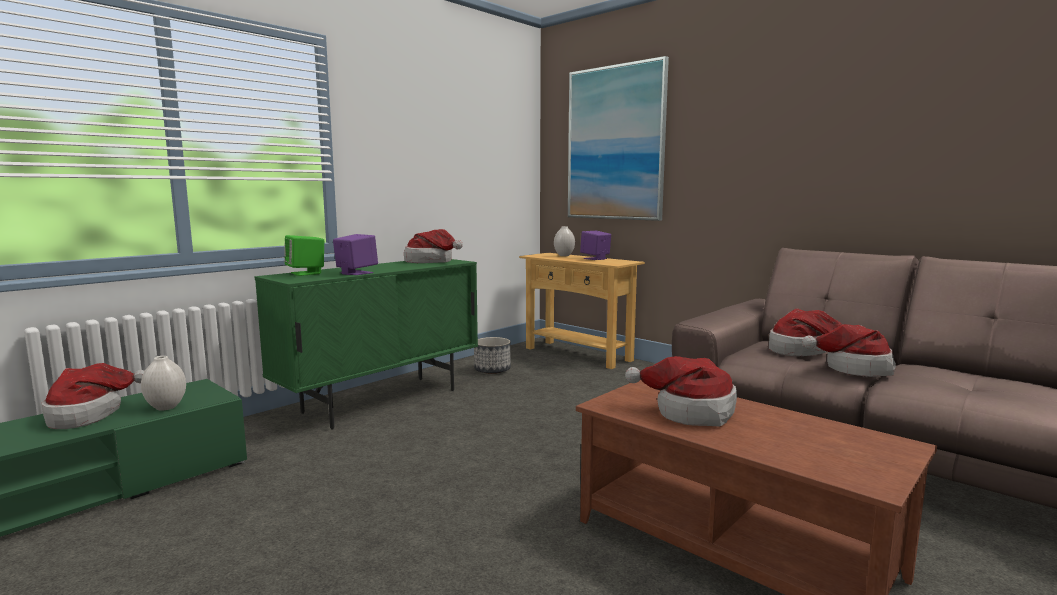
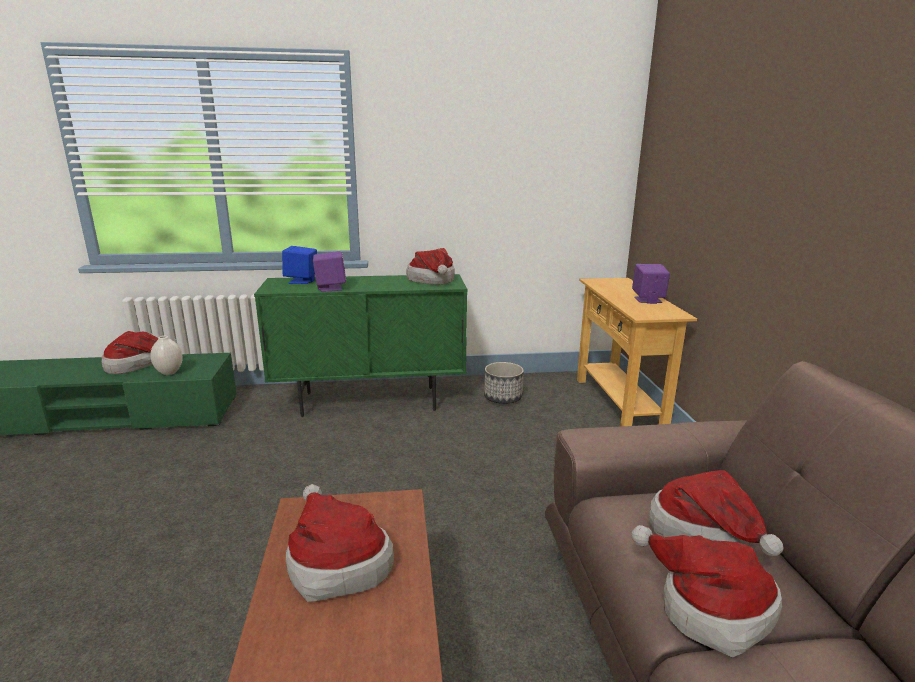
camera: 40 degrees right, 10 degrees up
(306, 273) = (301, 281): green speaker -> blue speaker
(564, 255) = (628, 287): white vase -> none
(615, 143) = (697, 152): picture -> none

